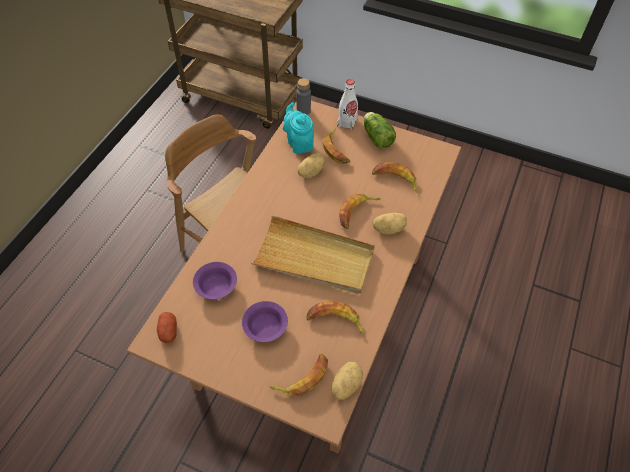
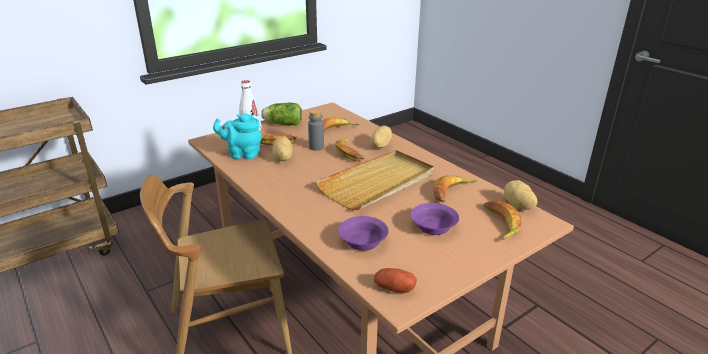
camera: 60 degrees left, 25 degrees down
(303, 111) = (208, 142): grey bottle -> grey bottle (316, 147)

